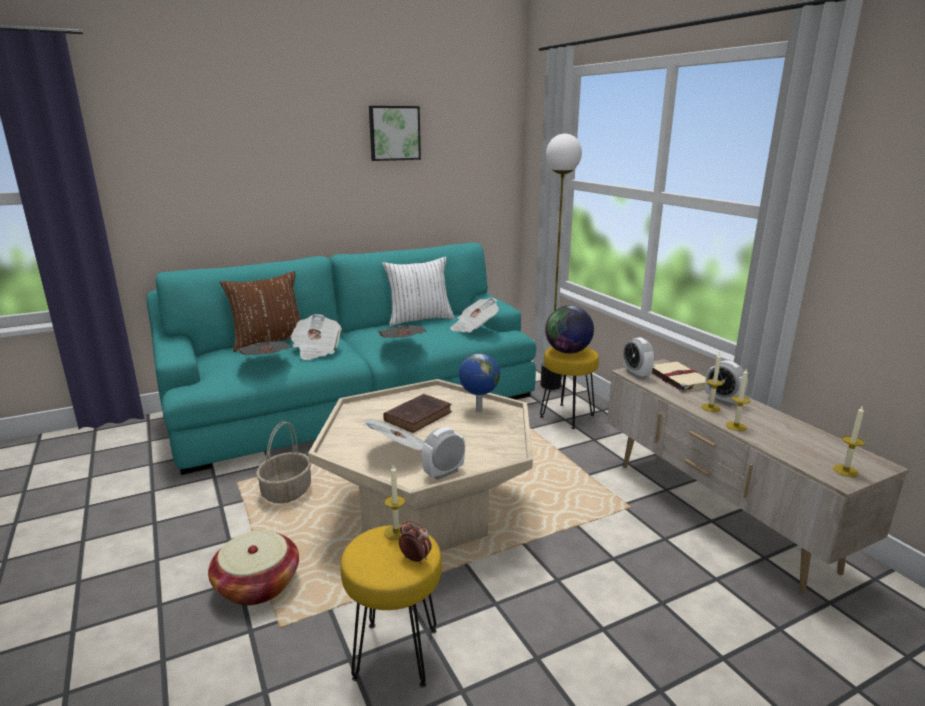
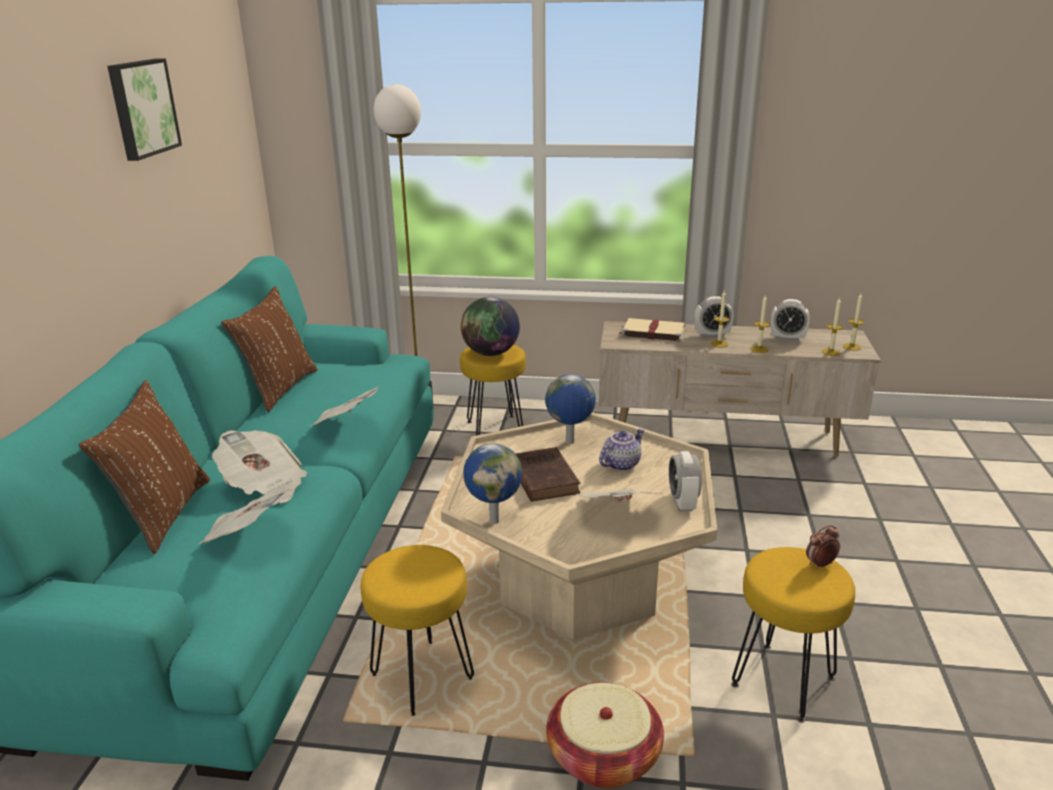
camera: 55 degrees left, 5 degrees up
(286, 491) = (421, 677): basket -> yellow stool
(351, 417) = (494, 520): none -> globe
(396, 532) = (769, 562): candle -> candle (831, 352)
(419, 319) = (278, 389): white pillow -> brown pillow
(471, 435) = (620, 464): none -> teapot
(474, 328) = (366, 369): newspaper -> none
(636, 374) = (623, 342): alarm clock -> alarm clock (787, 338)

